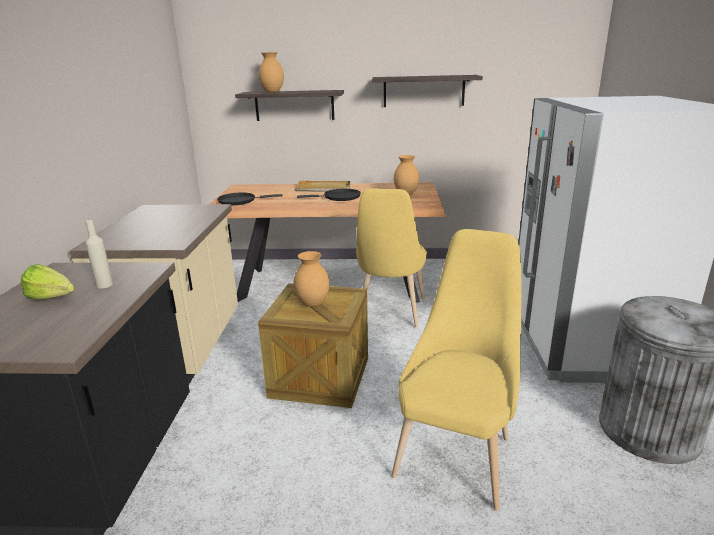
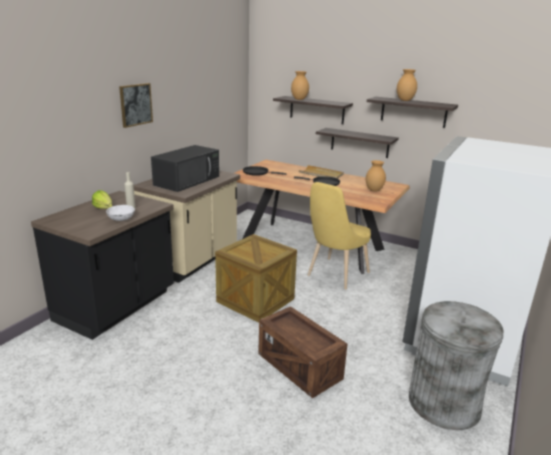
camera: 25 degrees right, 0 degrees up
(48, 107) = (135, 104): none -> picture
(103, 306) = (121, 219): none -> white bowl
(160, 225) = (187, 180): none -> black microwave
(313, 304) = (255, 250): brown vase -> brown vase (405, 100)
(359, 141) = (359, 143): none -> shelf
(457, 452) = (299, 366): yellow chair -> crate

